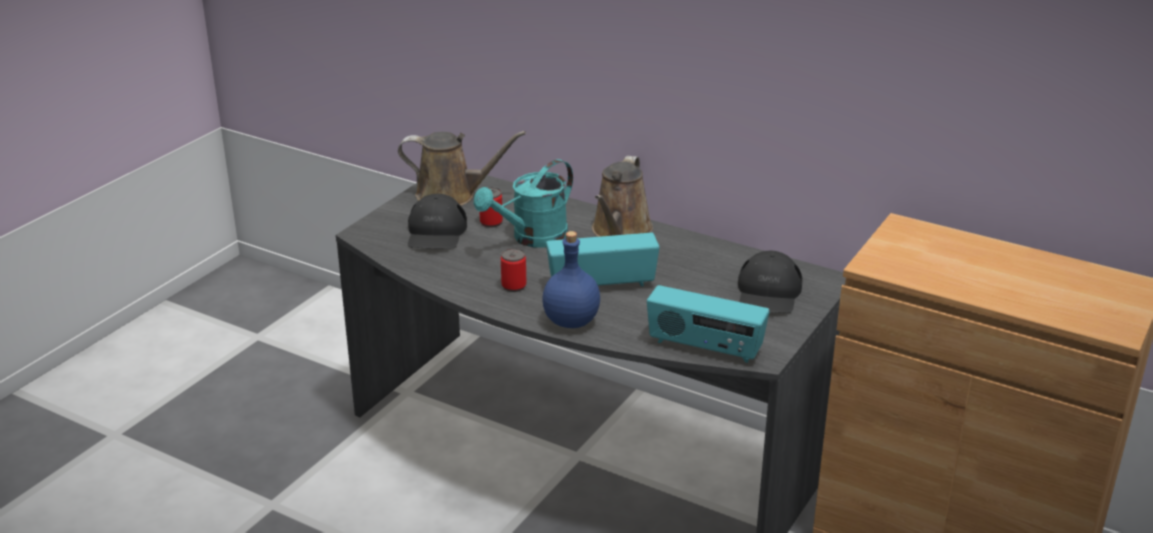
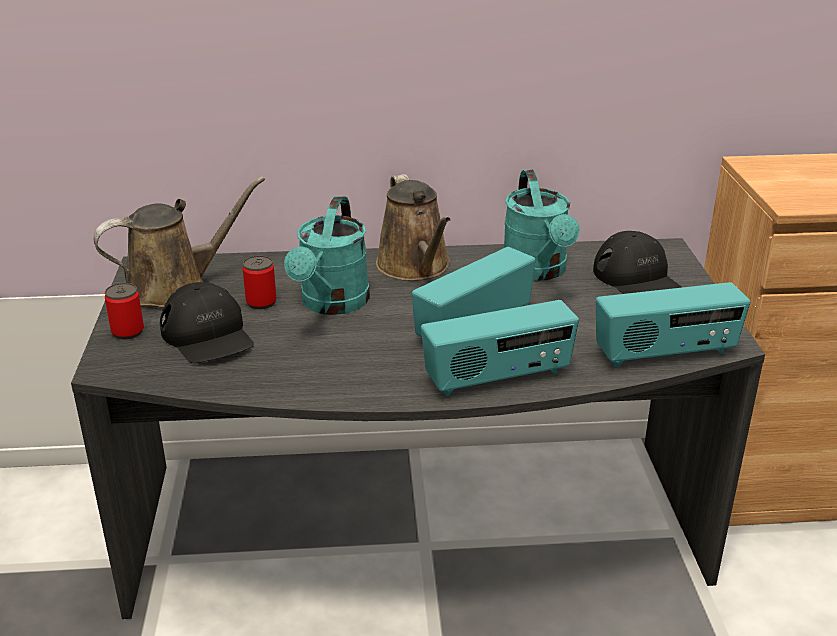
camera: 35 degrees left, 0 degrees up
(514, 286) = (381, 364): can -> can (128, 332)
(572, 321) = (498, 378): blue bottle -> radio
(702, 263) = (538, 271): none -> turquoise watering can

